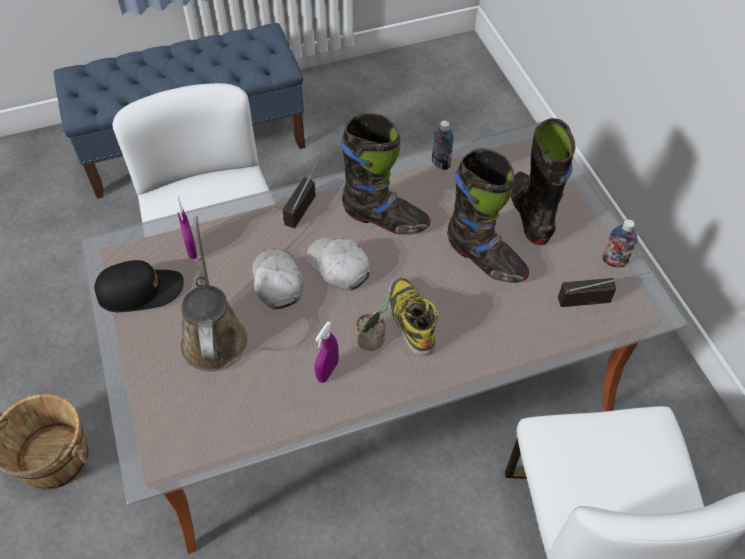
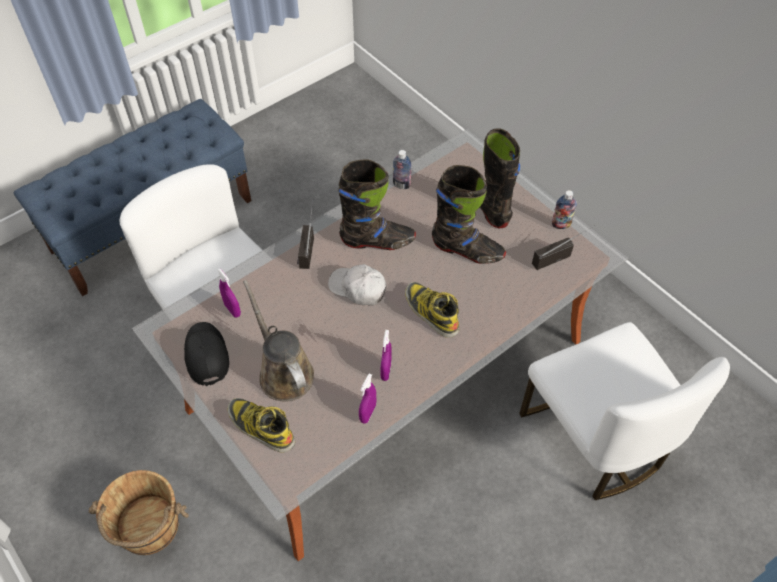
camera: 20 degrees left, 0 degrees up
(140, 291) = (206, 355): black cap -> black cap turned 75 degrees counterclockwise
(159, 390) = (260, 427): none -> boot
(277, 282) = (315, 315): white cap -> none
(284, 414) = (368, 413): none -> purple spray bottle
(372, 338) = (409, 335): potted plant -> none

